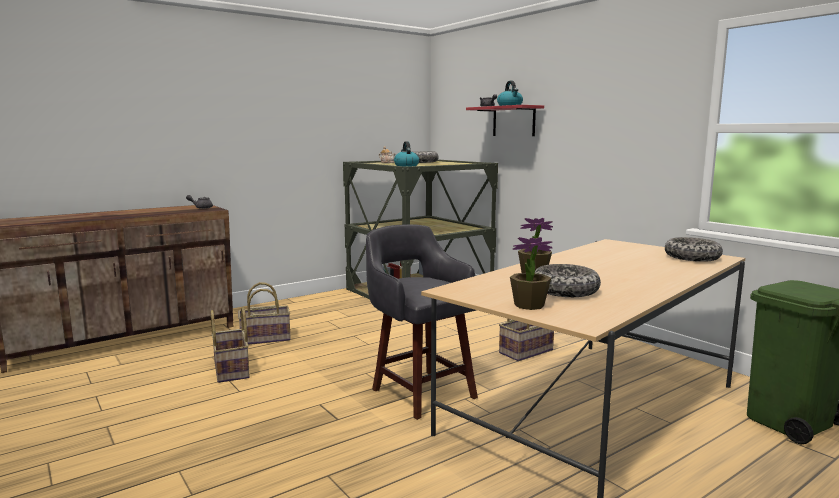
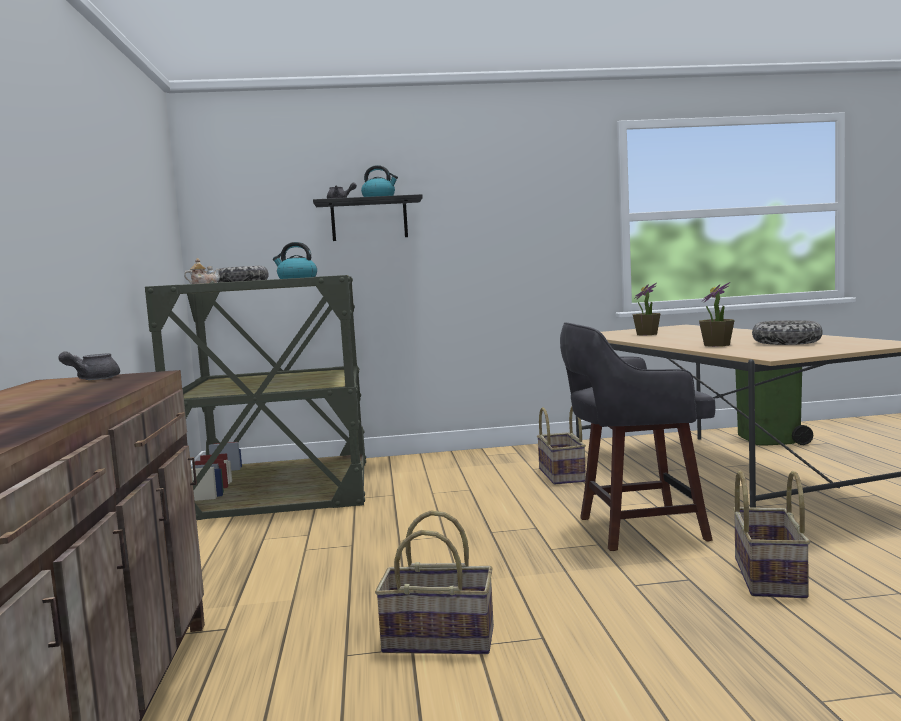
camera: 60 degrees left, 5 degrees down
(265, 338) = (317, 601): basket -> basket (767, 577)
(513, 121) = (369, 220): red shelf -> black shelf
(529, 305) = (839, 347): potted plant -> potted plant (646, 334)
(692, 257) = (677, 328): bowl -> none

